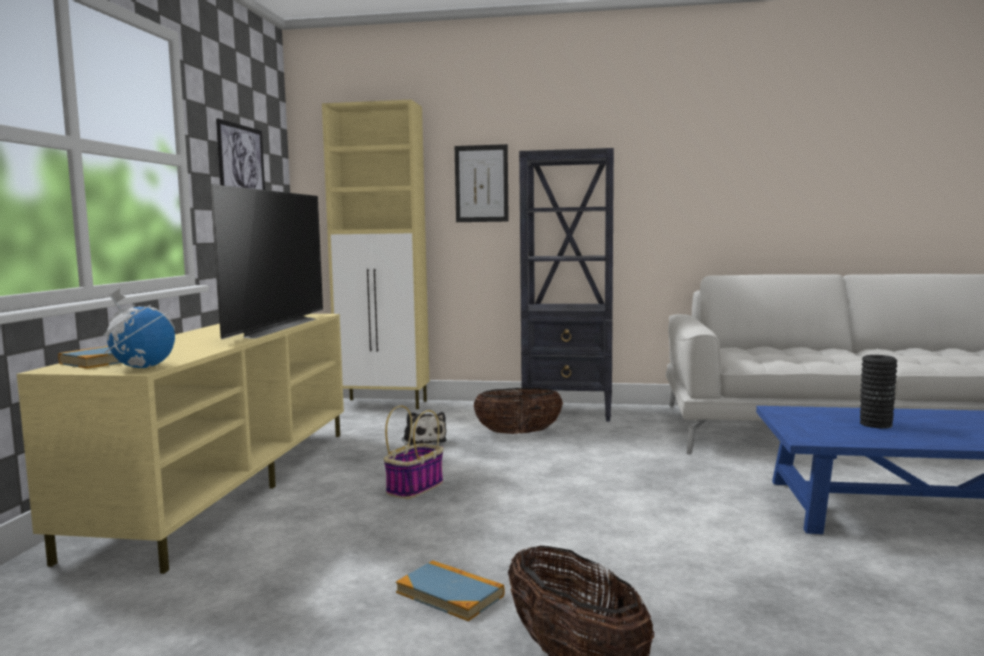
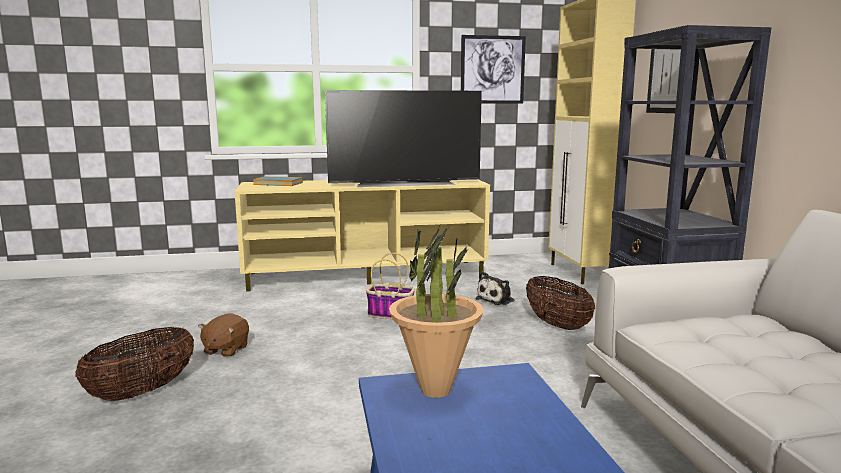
camera: 70 degrees right, 5 degrees up
(142, 367) = (255, 188): globe -> none
(450, 594) = (225, 350): book -> brown plush toy
(814, 428) = (435, 390): none -> potted plant
(875, 424) = (483, 429): black vase -> none

